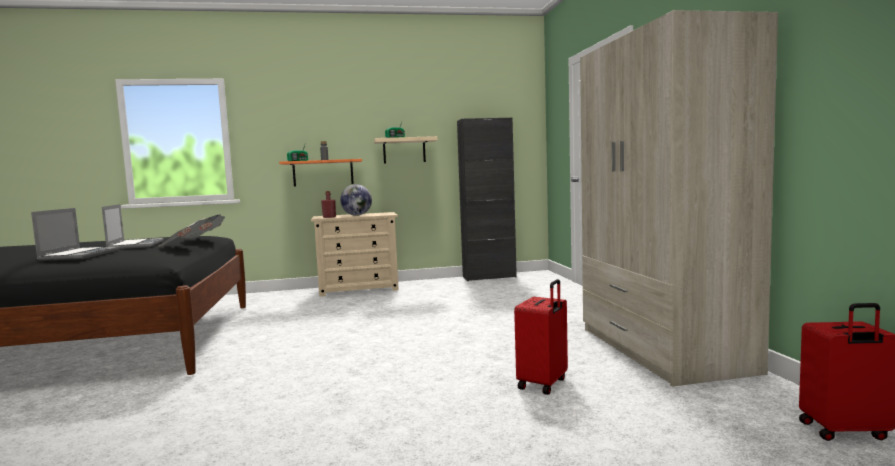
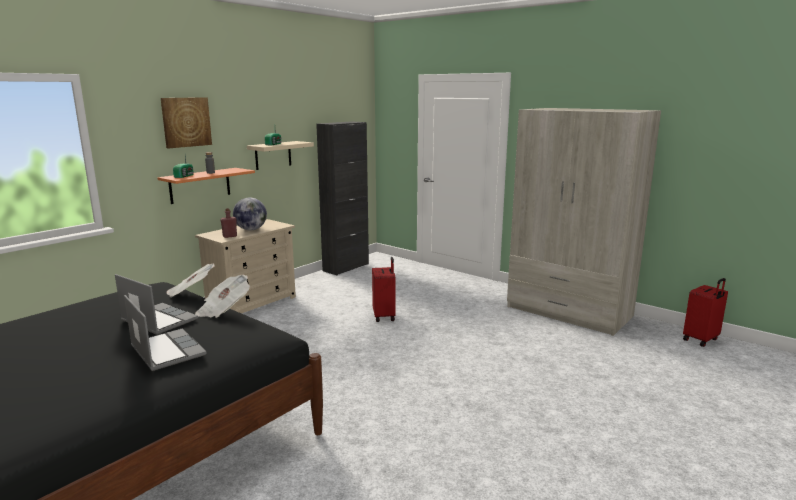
camera: 40 degrees left, 10 degrees up
(312, 117) = (186, 122): none -> picture
(543, 384) = (559, 354): red suitcase -> red suitcase (384, 316)

